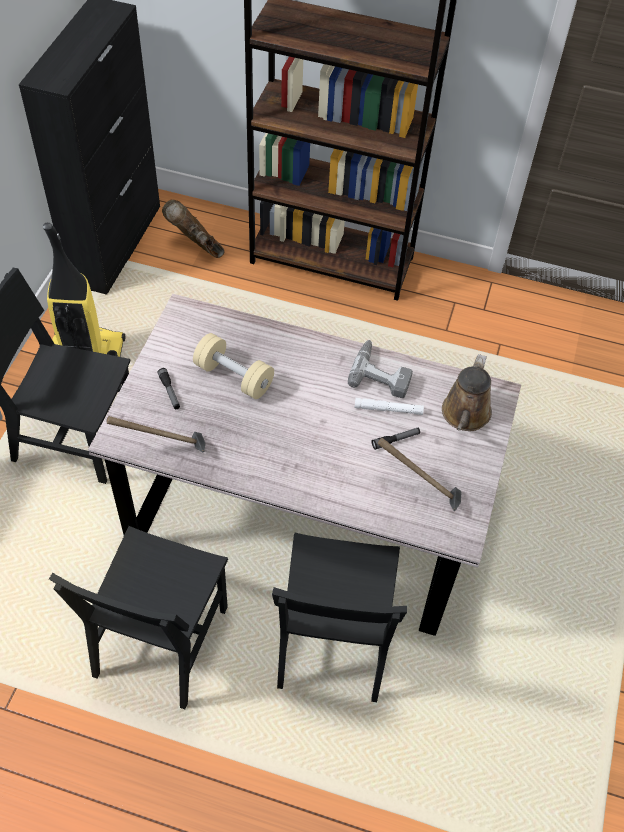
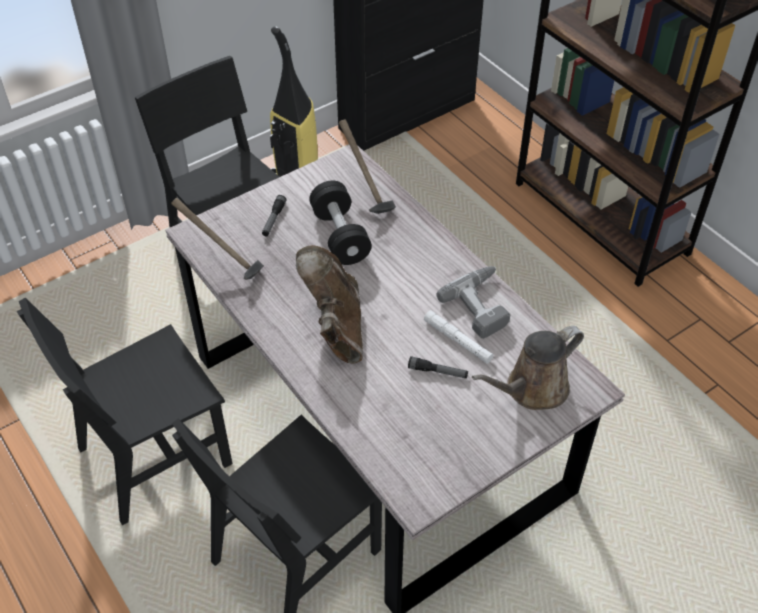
camera: 40 degrees right, 5 degrees down
(196, 246) = (477, 147): brown boot -> brown boot (336, 328)
(234, 377) = (340, 236): beige dumbbell -> black dumbbell
(419, 492) = (415, 431): hammer -> hammer (364, 193)

